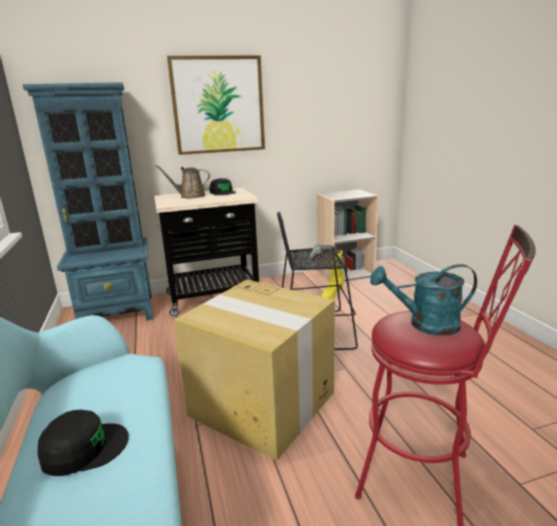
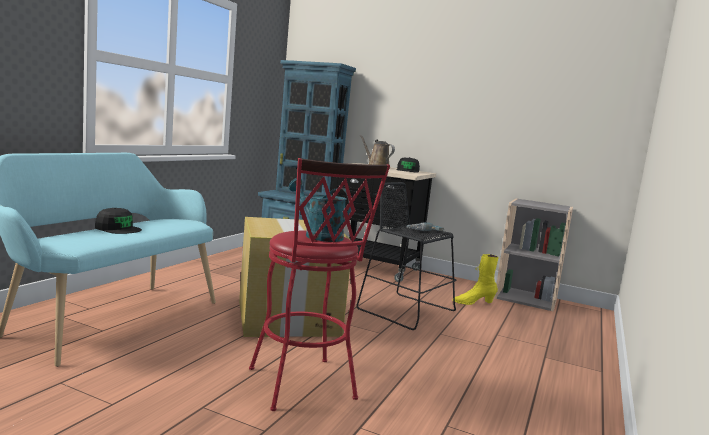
camera: 40 degrees right, 10 degrees down
(218, 105) = (430, 92): picture -> none

